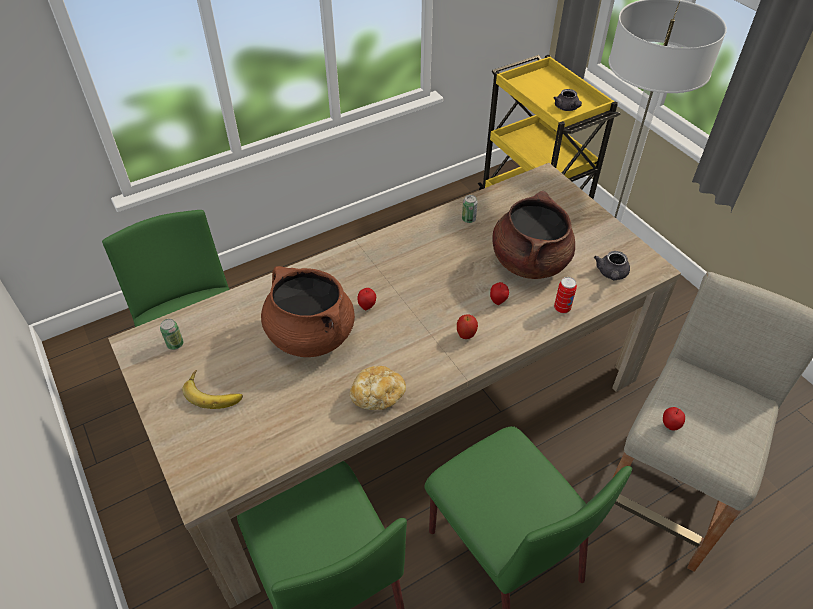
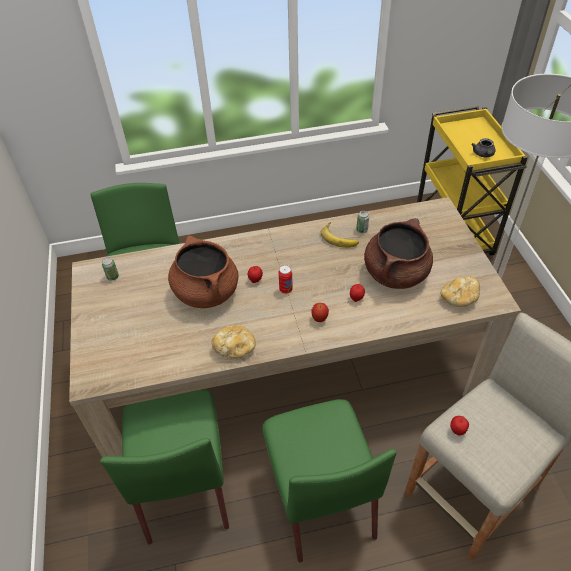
camera: 20 degrees right, 0 degrees up
(214, 392) = (124, 316): banana -> banana (340, 237)
(562, 308) = (405, 316): can -> can (286, 289)
(611, 274) = (459, 298): grey teapot -> bread

